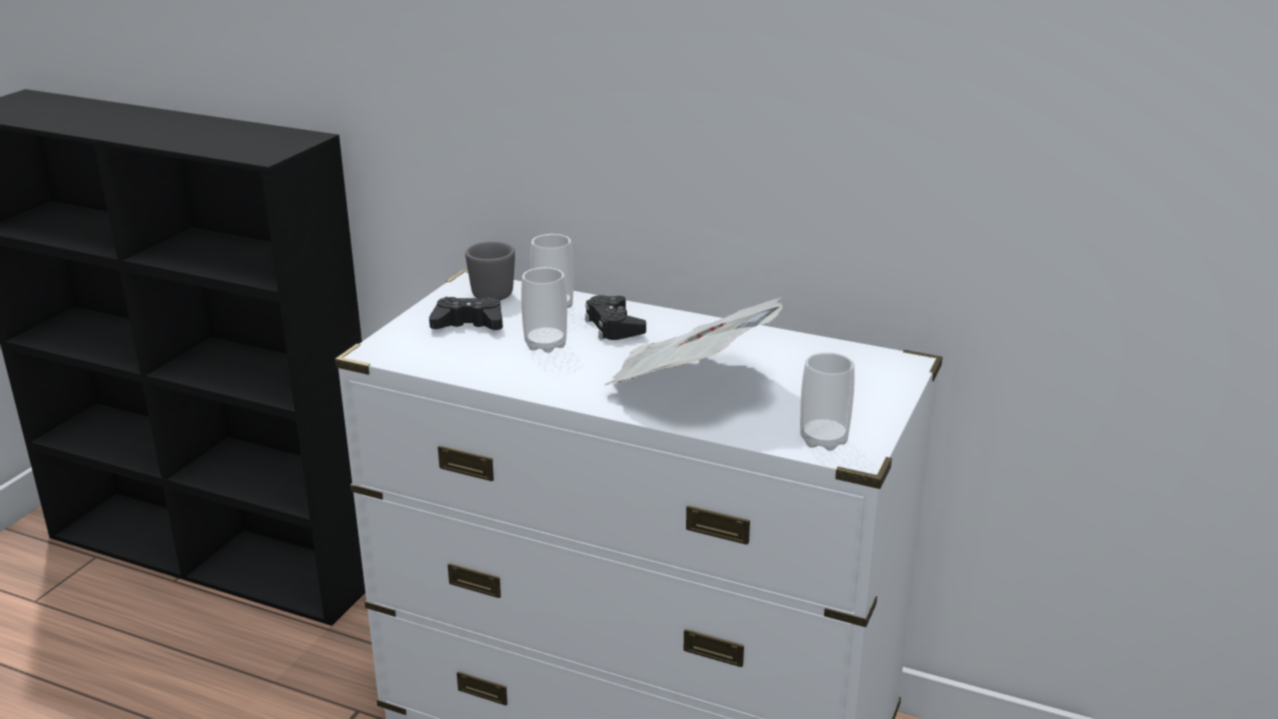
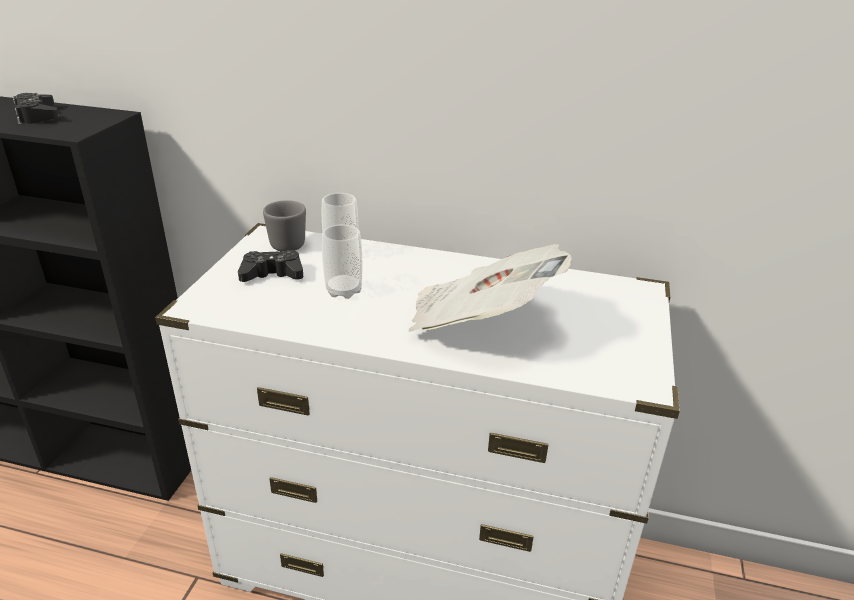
camera: 10 degrees left, 5 degrees up
(613, 326) = (397, 269): black game controller -> black game controller (37, 116)
(823, 440) = (613, 372): cup -> none

